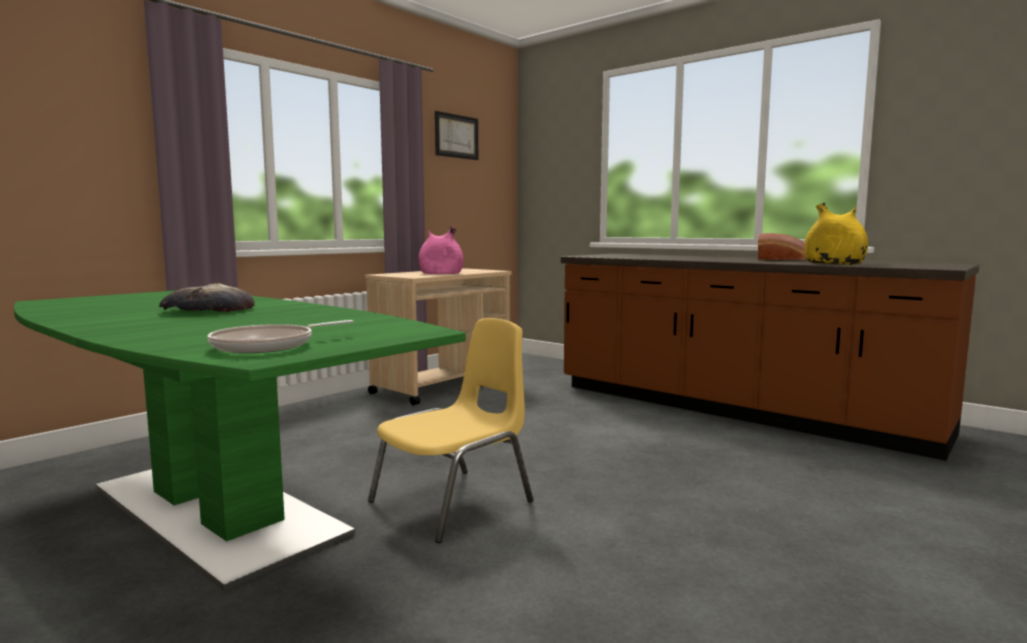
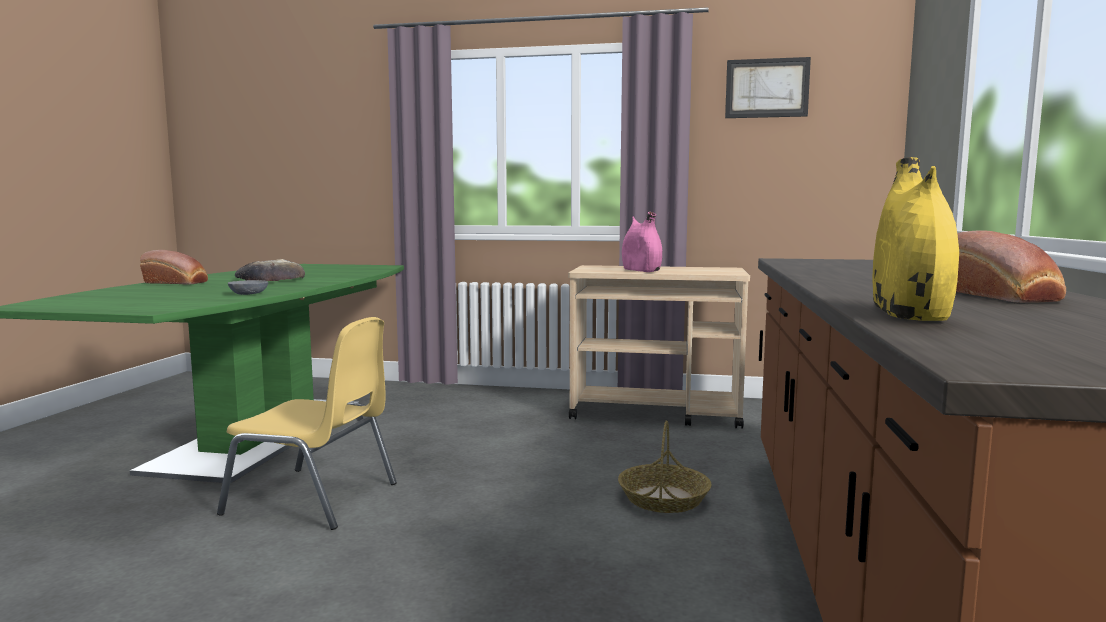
camera: 60 degrees right, 0 degrees up
(131, 326) = (177, 282): none -> bread
(269, 345) = (79, 301): frying pan -> none
(346, 316) = (250, 293): none -> grey bowl
(589, 416) = (664, 499): none -> basket

